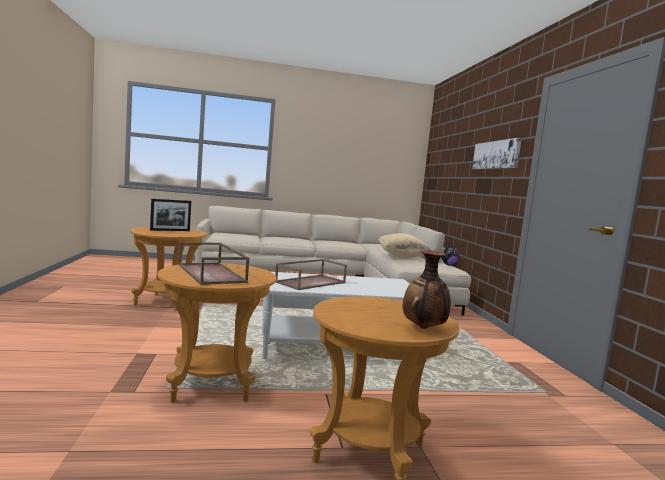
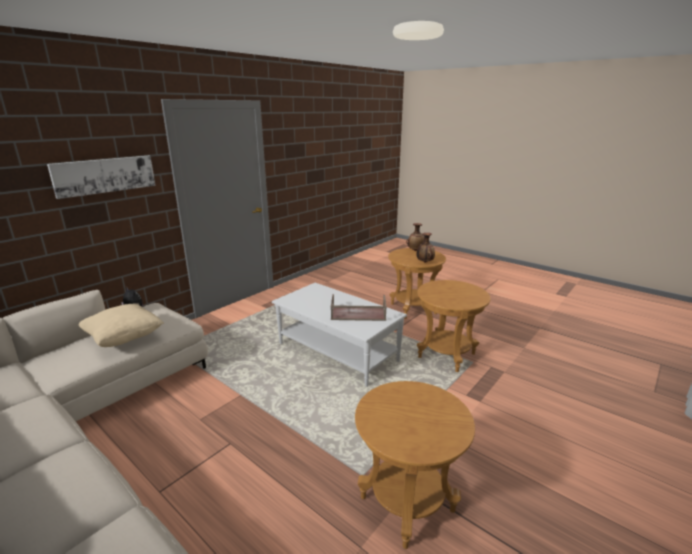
camera: 130 degrees left, 15 degrees up
(170, 230) = (409, 420): picture frame -> none
(212, 273) = (457, 293): brown tray -> none
(343, 306) = (424, 262): none -> vase

